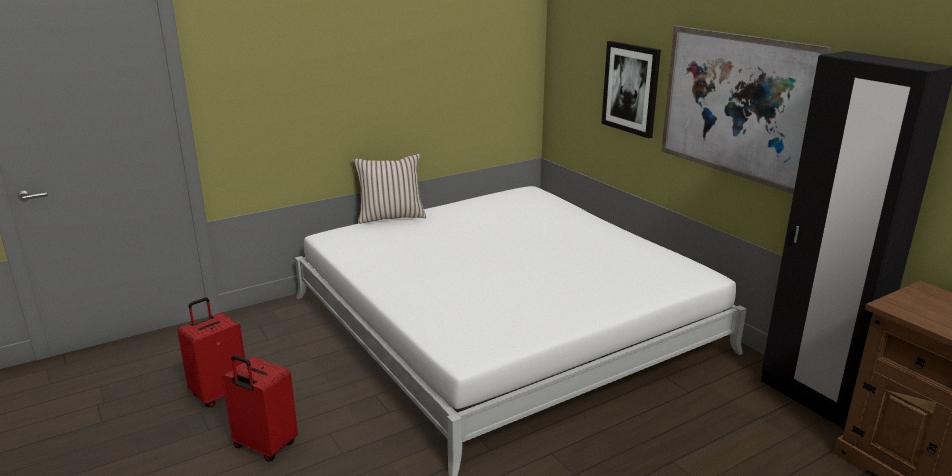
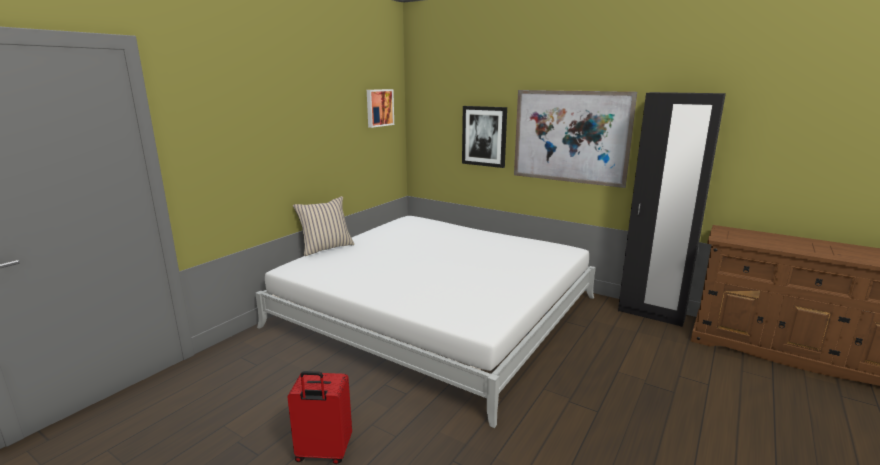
camera: 25 degrees left, 5 degrees down
(220, 393) = (245, 420): red suitcase -> none
(497, 36) = (379, 107): none -> picture

